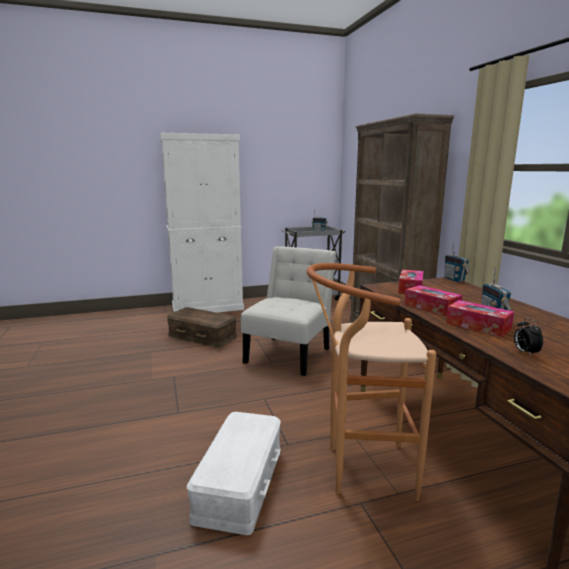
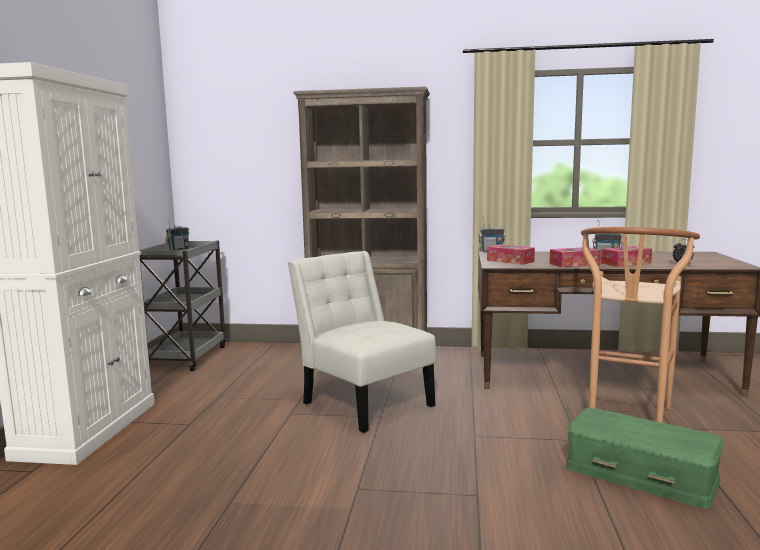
camera: 65 degrees left, 5 degrees down
(203, 336) = (223, 449): brown storage box -> none
(241, 482) = (641, 473): white storage box -> green storage box

